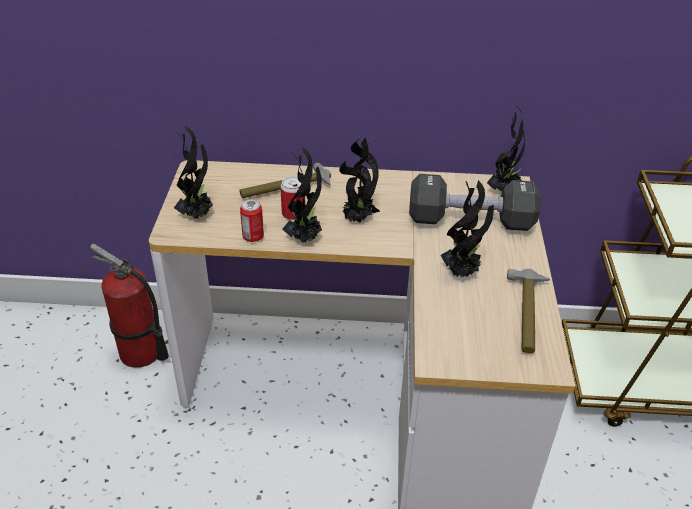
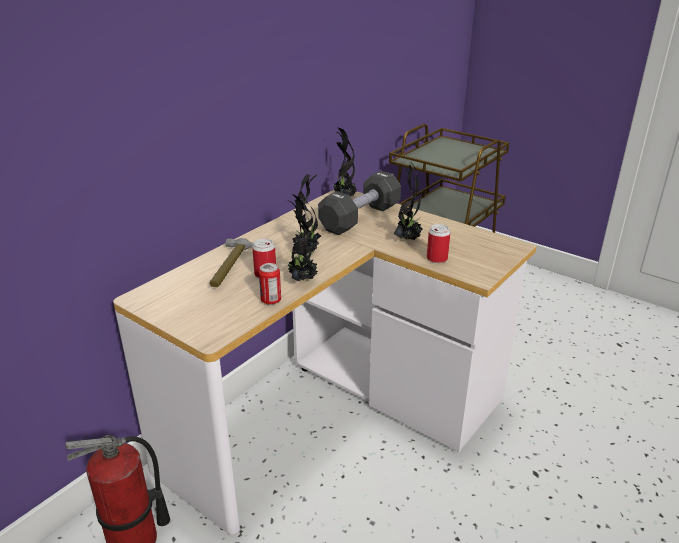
camera: 55 degrees left, 10 degrees down
(198, 215) = (205, 316): potted plant -> none
(442, 311) = (437, 258): none -> can
(527, 315) = (466, 235): hammer -> none

